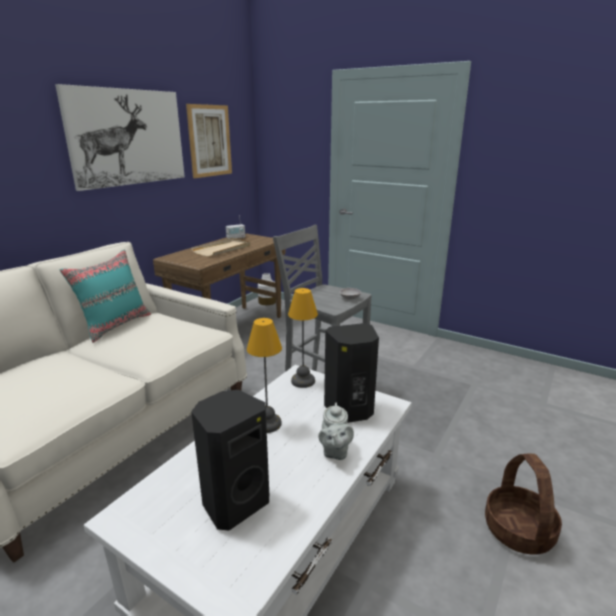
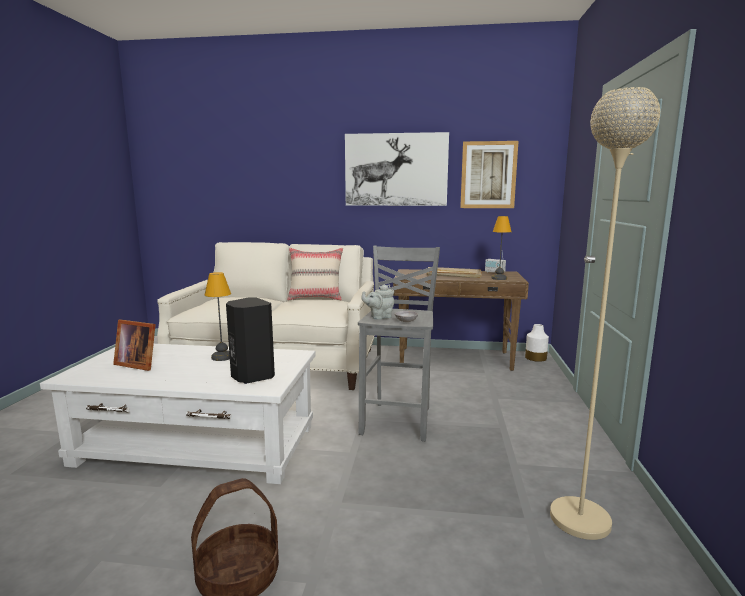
camera: 65 degrees right, 10 degrees down
(115, 325) = (316, 298): turquoise pillow -> beige pillow
(234, 502) = (138, 364): black speaker -> picture frame
(302, 381) = (287, 356): table lamp -> table lamp (498, 278)
(334, 451) = (194, 379): grey teapot -> grey teapot (379, 317)
(476, 369) = (580, 519): none -> beige floor lamp

